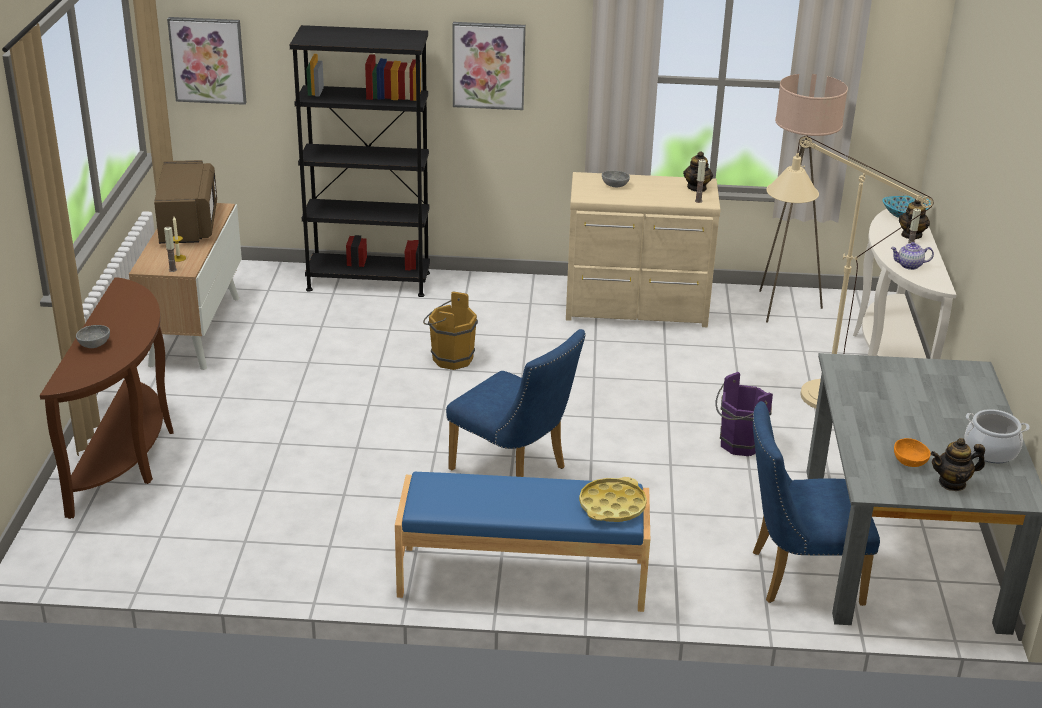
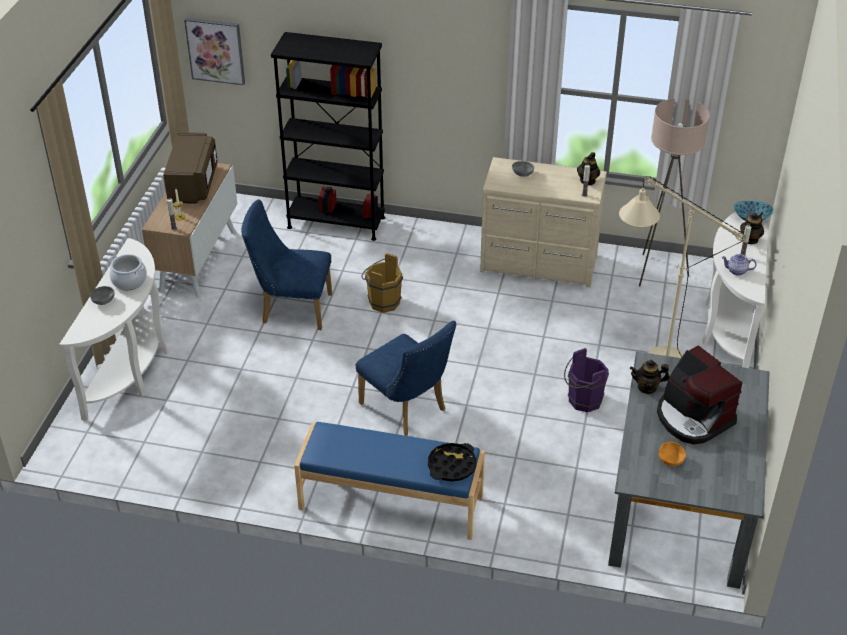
camera: 10 degrees right, 10 degrees up
(128, 455) = (132, 370): brown console table -> white console table
(488, 65) = (430, 70): picture -> none
(612, 506) = (451, 466): yellow tray -> black tray
(797, 576) = (593, 522): blue chair -> blue chair (291, 309)
(918, 415) = (693, 418): none -> coffee machine
(952, 483) = (696, 482): teapot -> teapot (647, 387)
(990, 451) = (737, 456): cooking pot -> cooking pot (129, 281)

